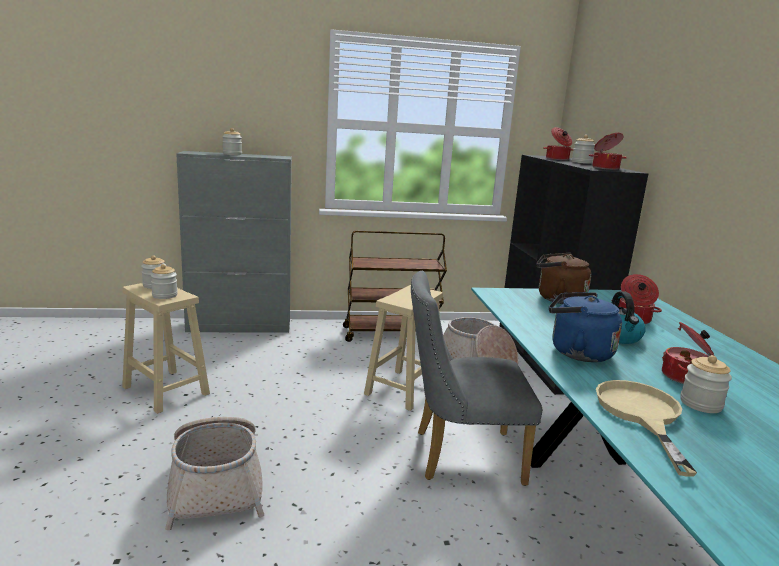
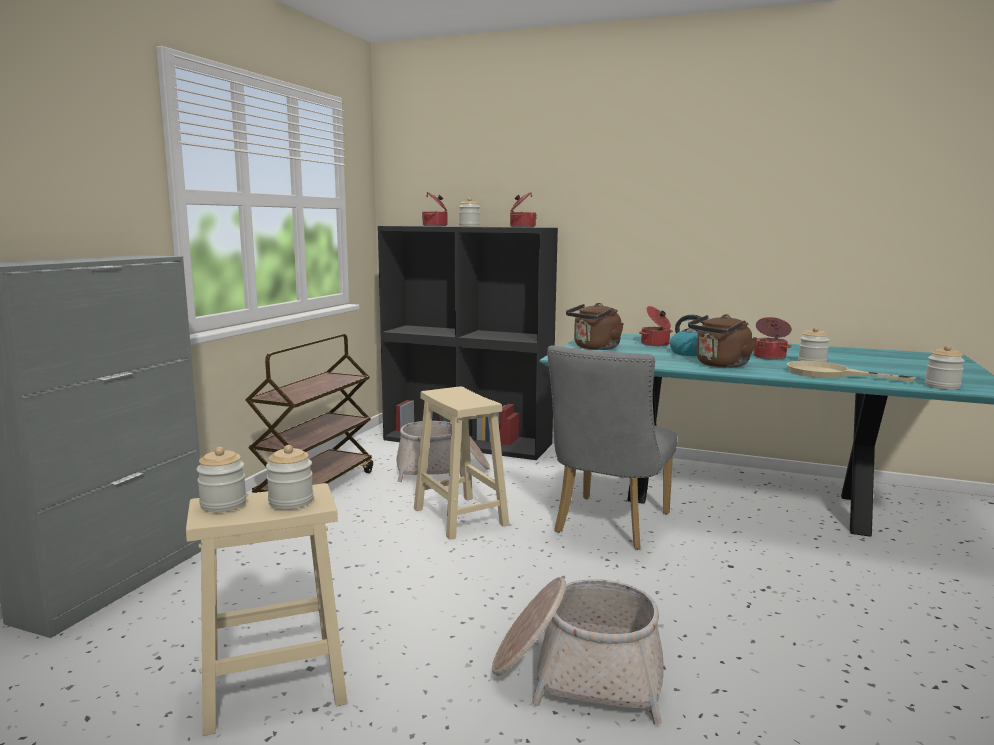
camera: 60 degrees left, 5 degrees down
(232, 154) = (74, 259): jar -> jar (942, 386)
(576, 352) = (720, 365): blue kettle -> brown kettle

